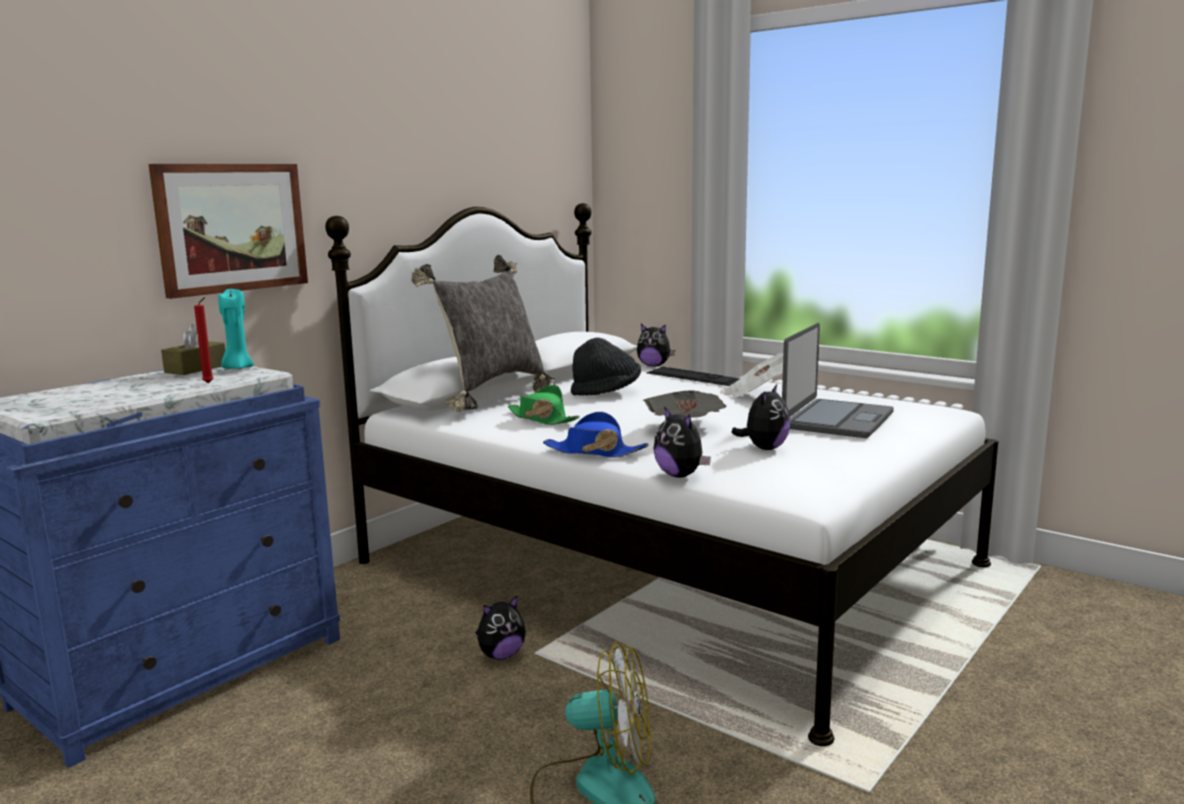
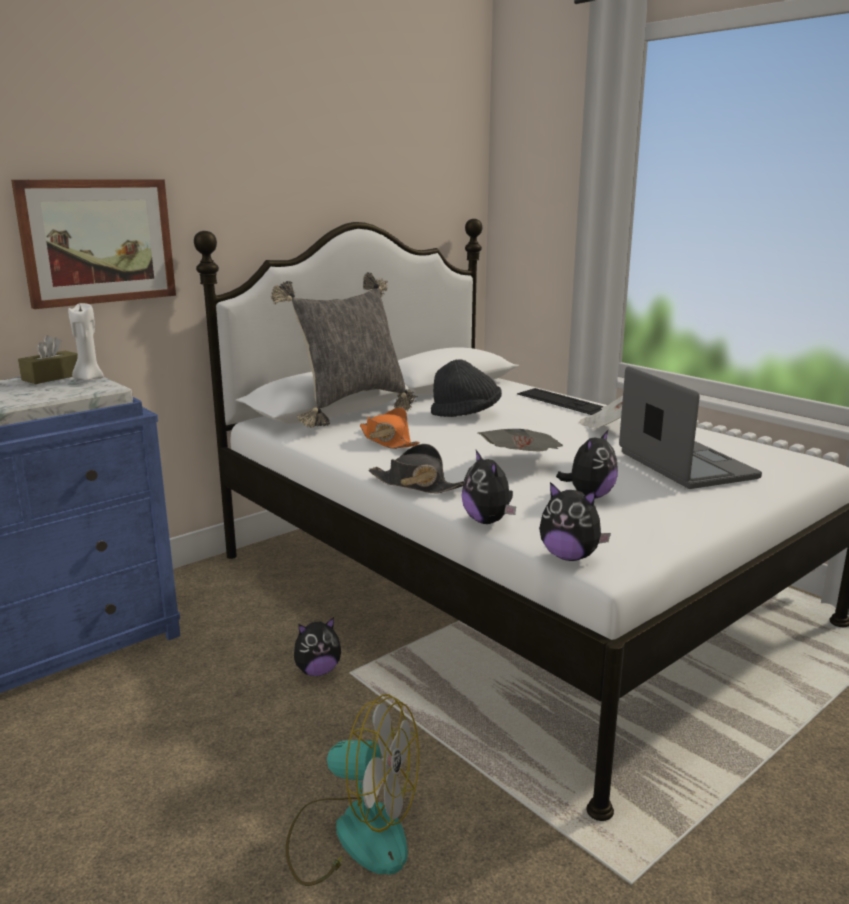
camera: 10 degrees right, 5 degrees up
(209, 383) = (49, 395): red candle -> none
(237, 368) = (88, 378): turquoise candle -> white candle
(542, 419) = (387, 441): green hat -> orange hat
(594, 452) = (416, 484): blue hat -> black hat
(654, 366) = (530, 386): plush toy -> plush toy (569, 556)
(836, 420) = (685, 466): laptop -> laptop turned 60 degrees counterclockwise

